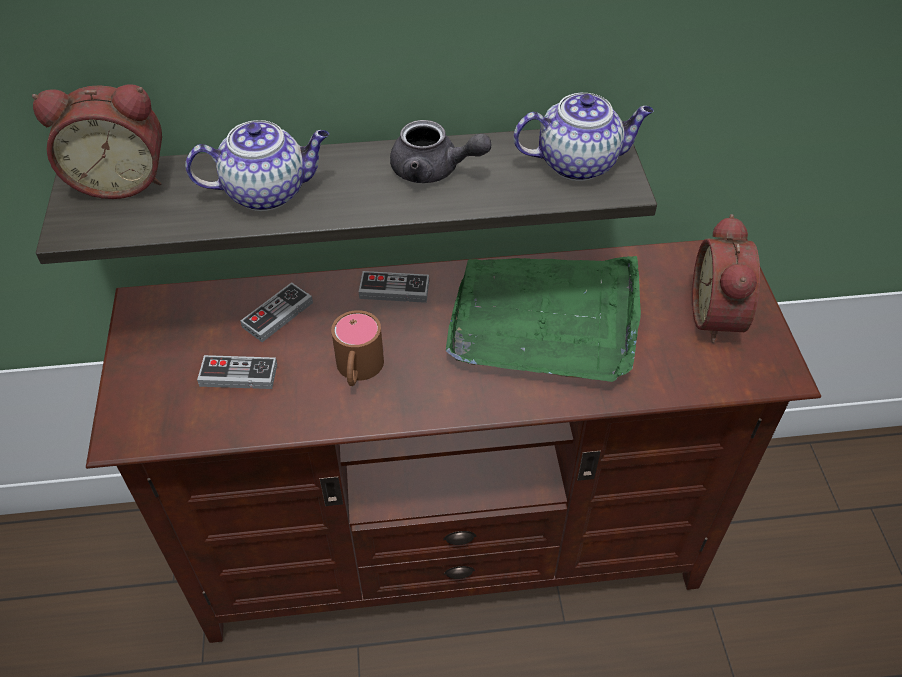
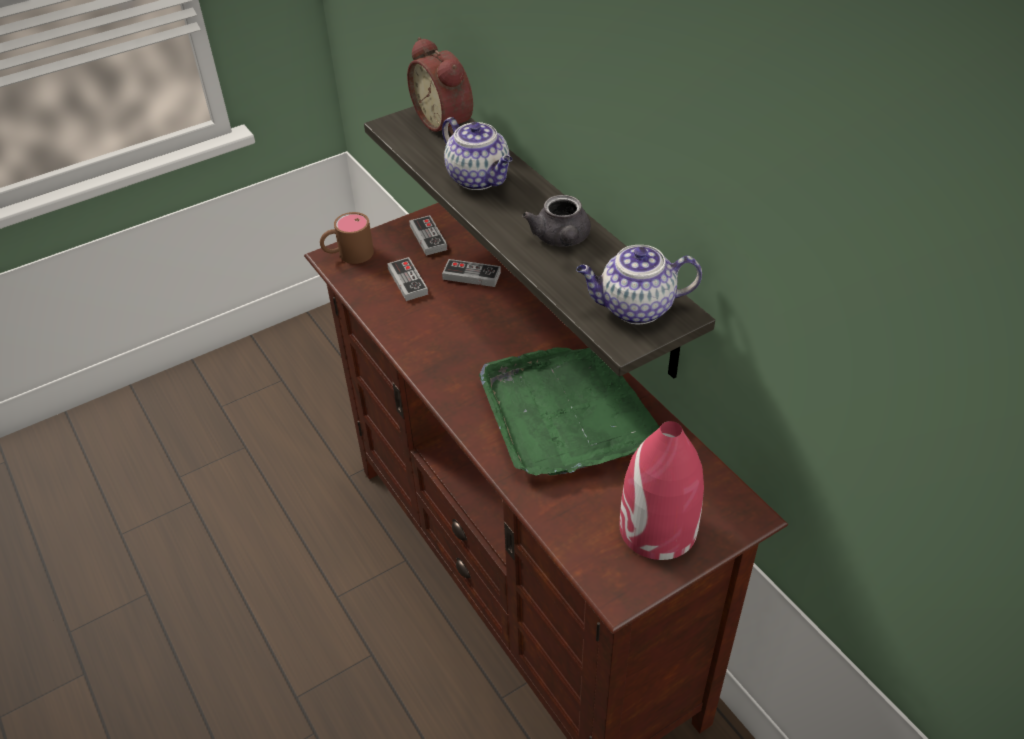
camera: 65 degrees right, 5 degrees down
(358, 371) = (447, 333): brown mug -> brown mug (348, 254)
(394, 290) = (537, 321): game controller -> game controller (428, 238)
(579, 163) = (635, 308): teapot -> teapot turned 120 degrees clockwise
(720, 316) = (657, 529): alarm clock -> red vase

